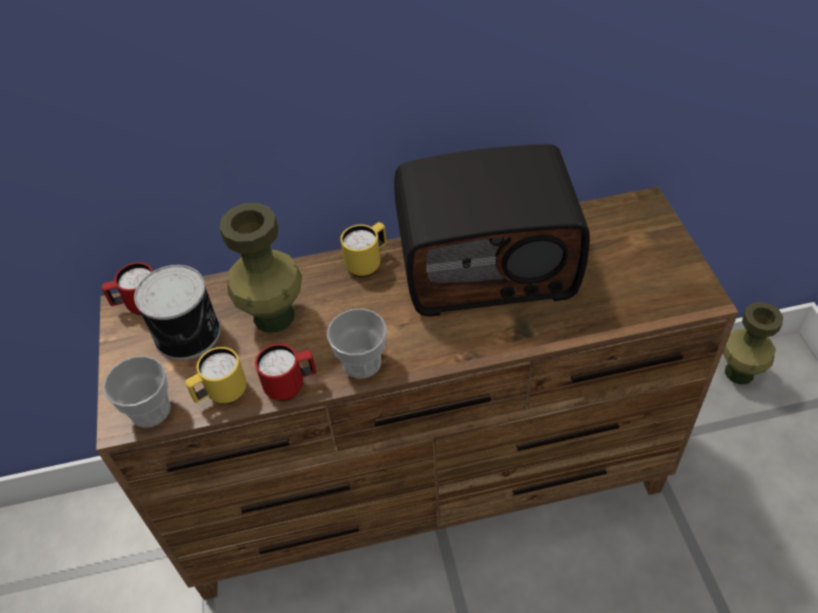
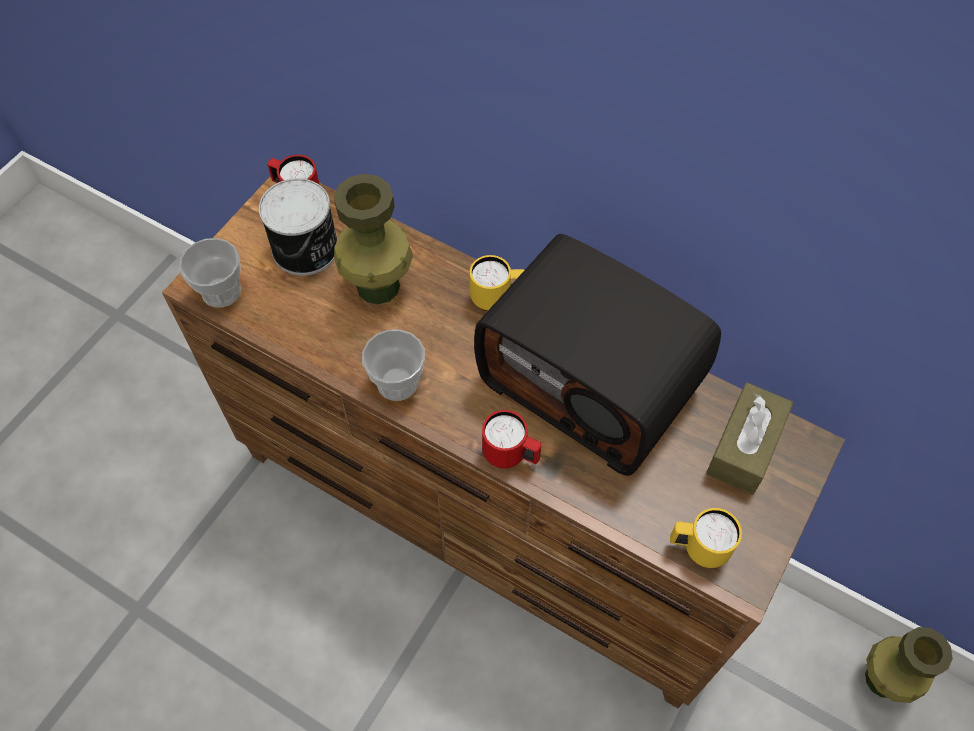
camera: 40 degrees right, 10 degrees up
(222, 395) = (277, 321): yellow mug -> yellow mug (698, 548)
(291, 386) = (329, 357): red mug -> red mug (511, 455)
(615, 230) = (744, 446): none -> brown tissue box

